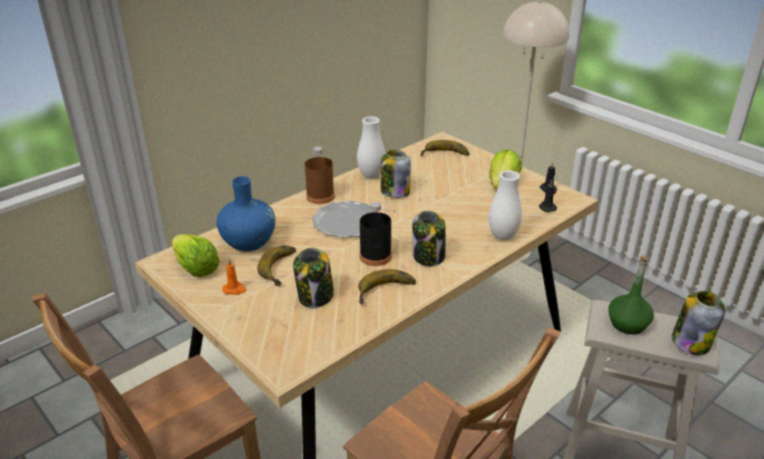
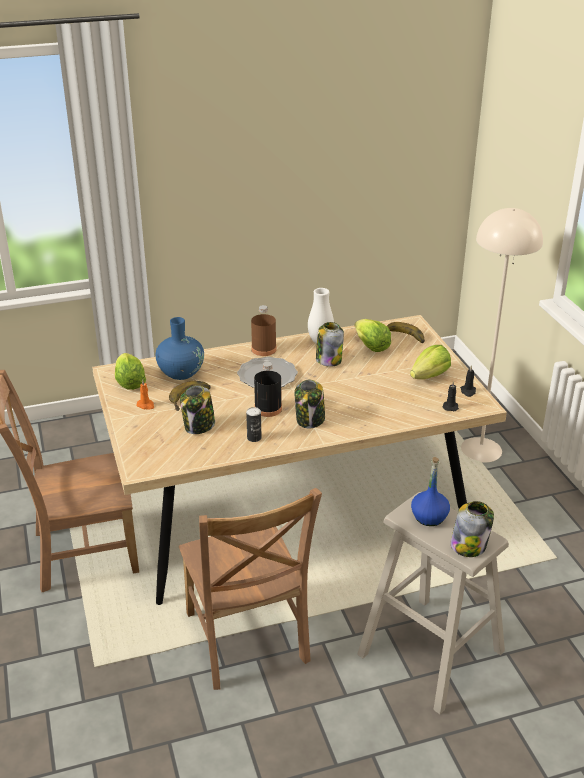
camera: 25 degrees right, 0 degrees up
(387, 292) = (254, 438): banana -> can
(423, 169) = (371, 346): none -> lettuce
(502, 236) = (387, 420): white vase -> none
(628, 324) = (429, 517): green bottle -> blue bottle

